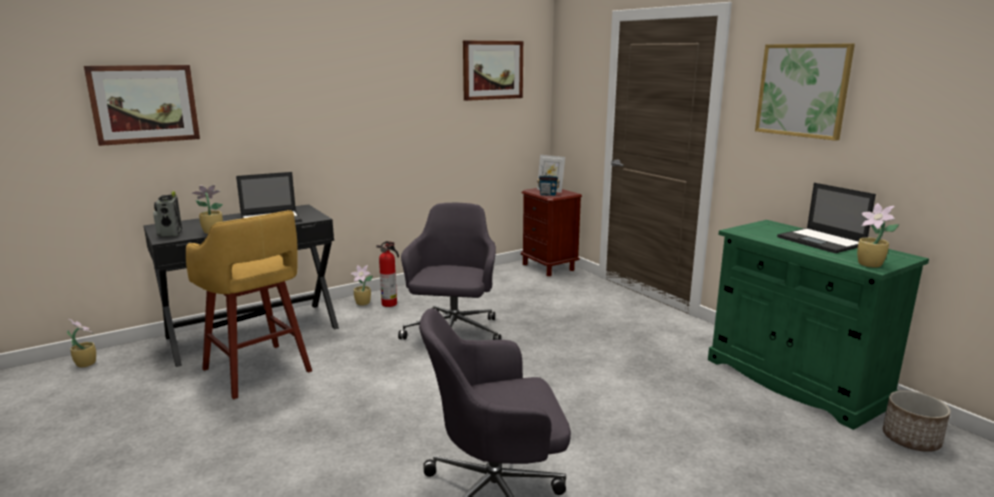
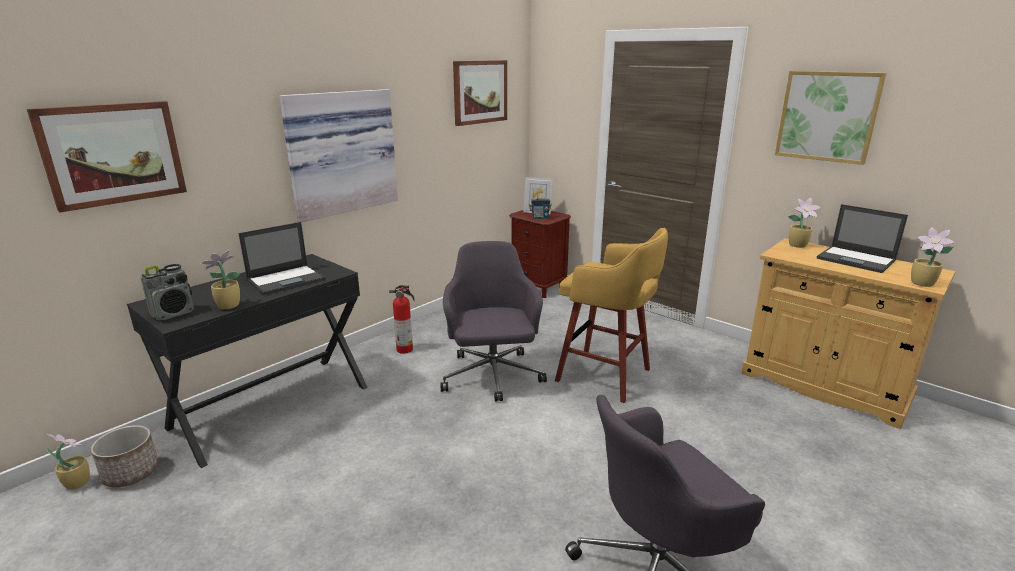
camera: 15 degrees left, 5 degrees up
(170, 233) = (174, 313): radio -> radio turned 105 degrees counterclockwise
(258, 371) = (307, 458): yellow stool -> yellow stool (606, 376)
(342, 117) = (340, 152): none -> picture
(363, 303) = (376, 352): potted plant -> potted plant (798, 245)
(795, 381) = (824, 385): green cabinet -> beige cabinet
(910, 439) = (947, 431): planter -> planter (131, 473)

